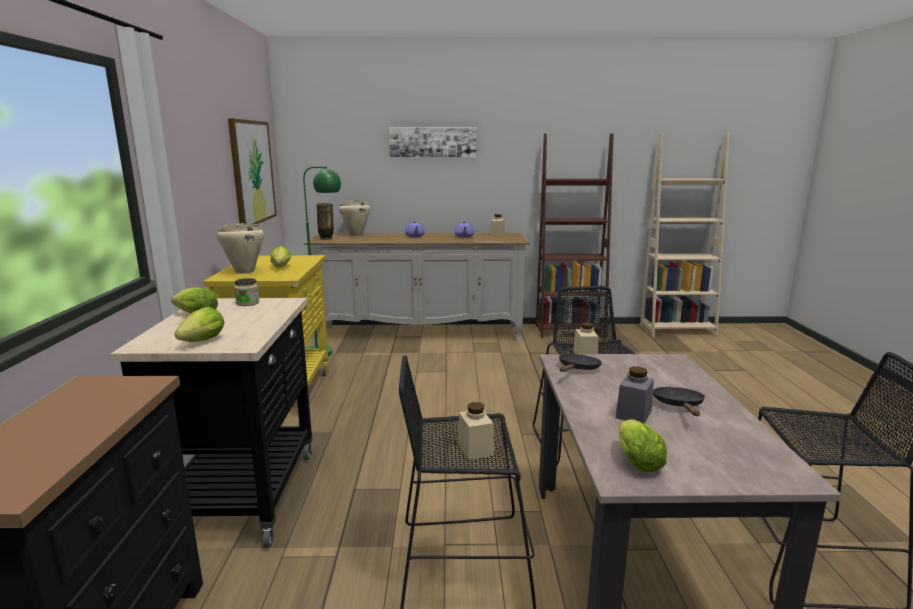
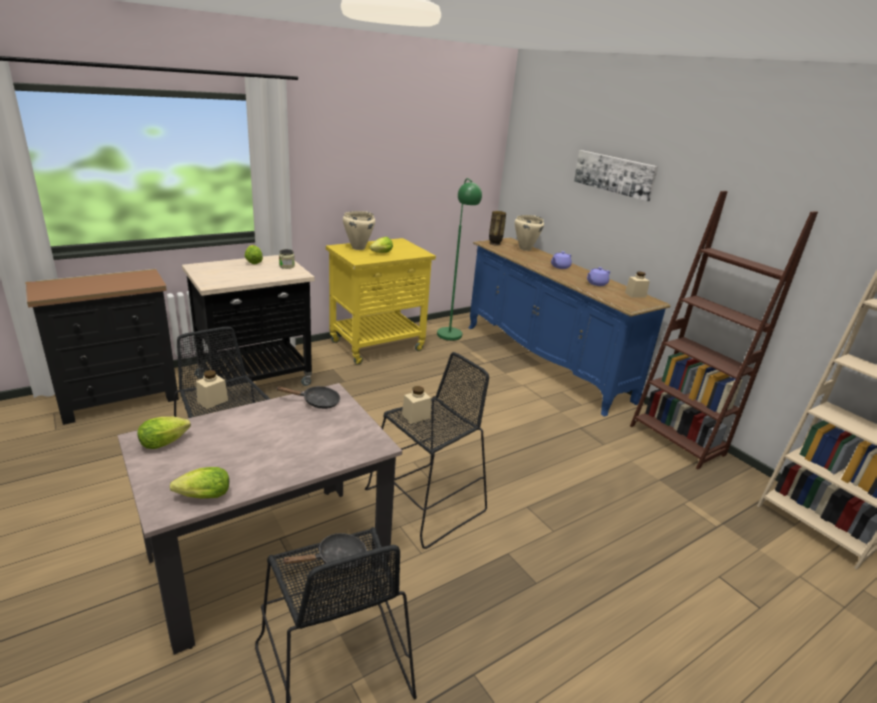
camera: 55 degrees right, 10 degrees up
(200, 342) = (208, 275): lettuce -> lettuce (201, 497)
(252, 172) = (442, 173): picture -> none
(420, 334) = (543, 362): grey cabinet -> blue cabinet
(633, 414) = (241, 435): grey jar -> none
(679, 406) = (269, 453): black frying pan -> black frying pan (336, 559)

